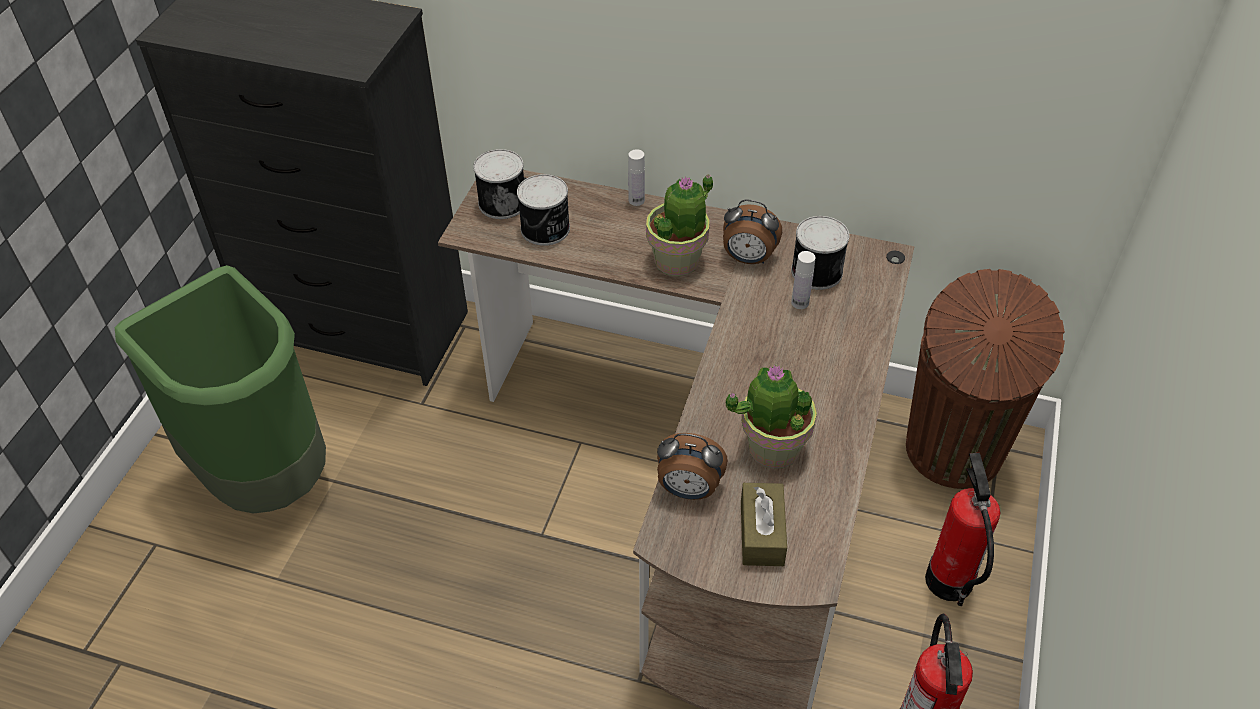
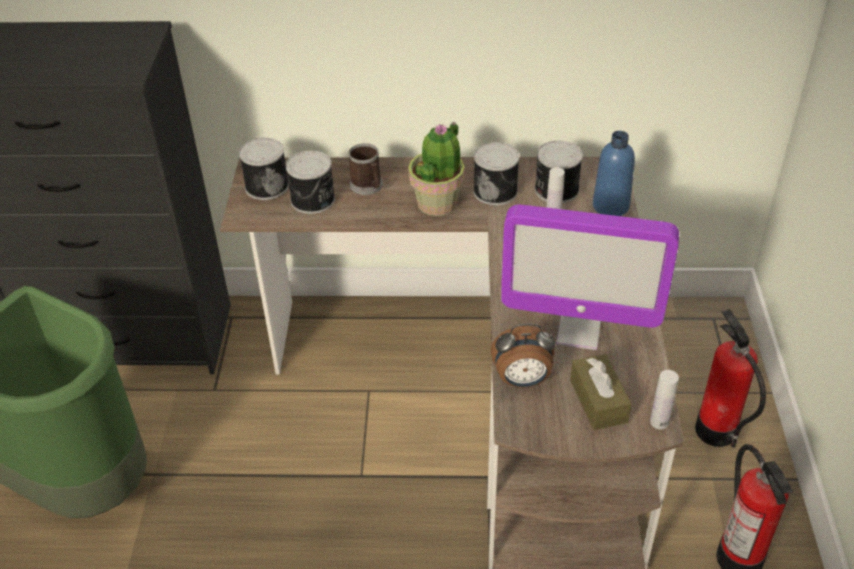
camera: 15 degrees left, 5 degrees down
(609, 225) = (368, 186): none -> mug
(636, 200) = (383, 163): white bottle -> white bottle (659, 422)
(748, 259) = (496, 191): alarm clock -> can
(773, 447) = (578, 331): potted plant -> monitor
(870, 304) = (610, 206): none -> blue bottle
(953, 452) = (680, 330): brown trash can -> none

